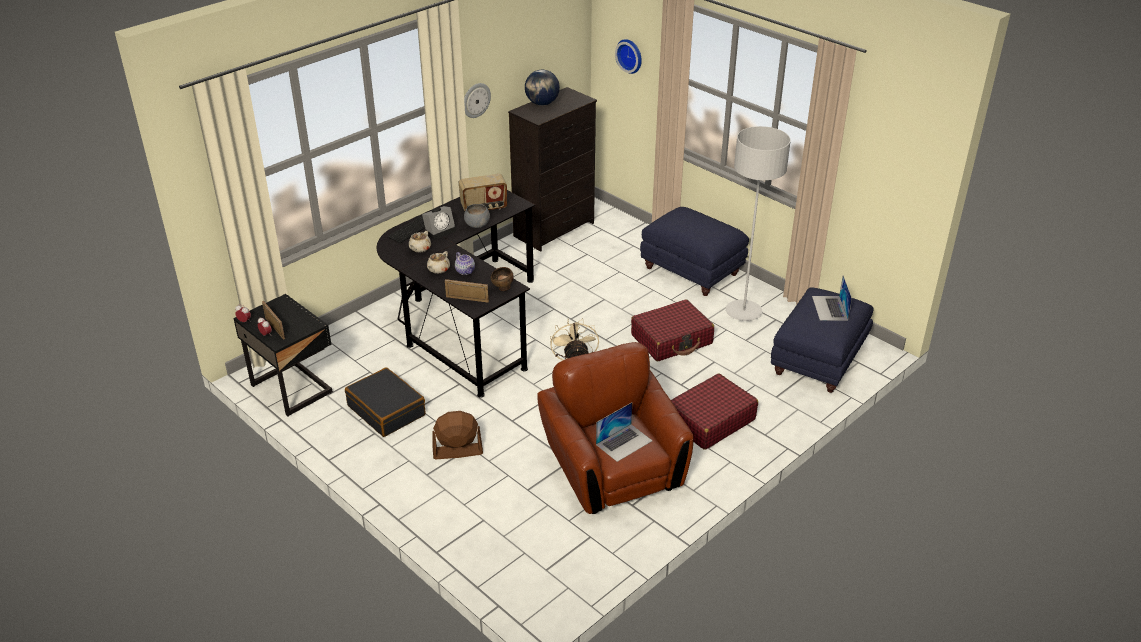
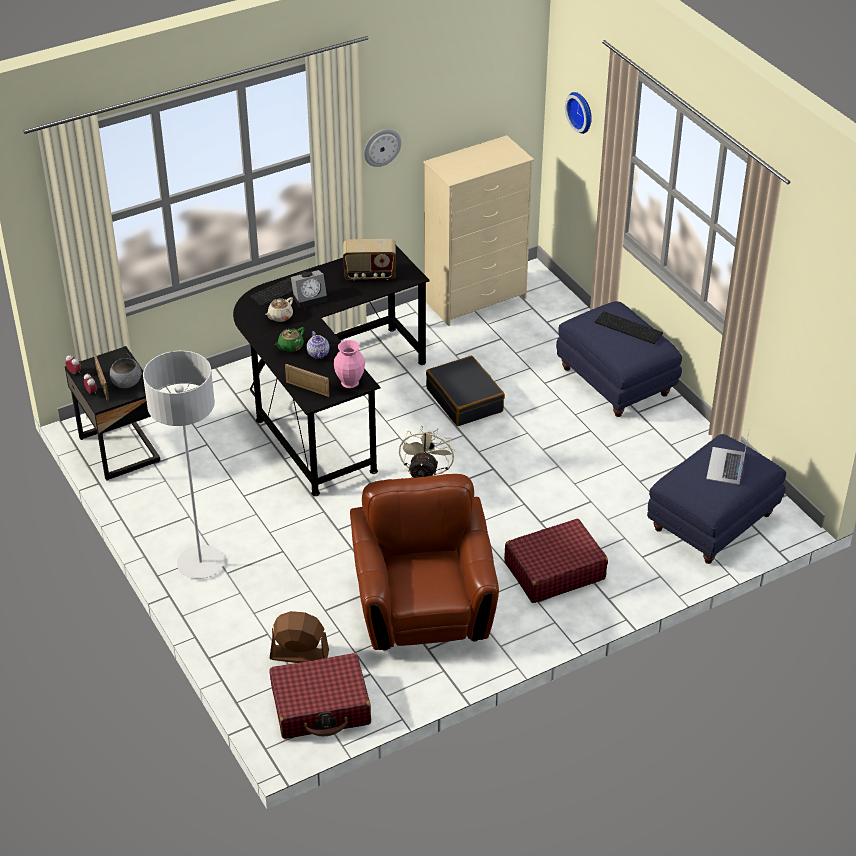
camera: 15 degrees right, 5 degrees up
(387, 410) = (210, 493): black suitcase -> black suitcase (465, 400)
(438, 269) = (290, 347): beige teapot -> green teapot
(457, 451) = (267, 553): brown fan -> brown fan (299, 654)
(477, 225) = (353, 296): grey bowl -> grey bowl (126, 383)
(502, 288) = (350, 382): brown bowl -> pink vase
(542, 103) = (467, 156): globe -> none
(555, 230) = (476, 299): black dresser -> beige dresser
(624, 442) = (427, 581): laptop -> none
(672, 339) = (554, 465): red suitcase -> red suitcase (321, 706)
(702, 221) = (629, 327): none -> keyboard
(743, 312) = (653, 445): grey floor lamp -> grey floor lamp (200, 564)

